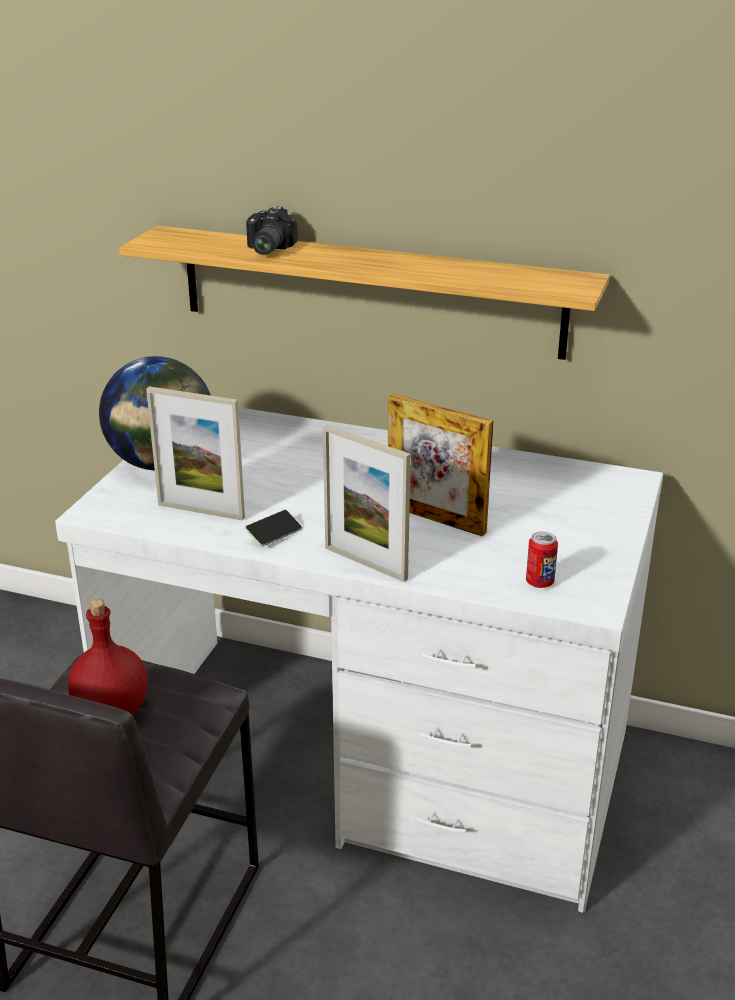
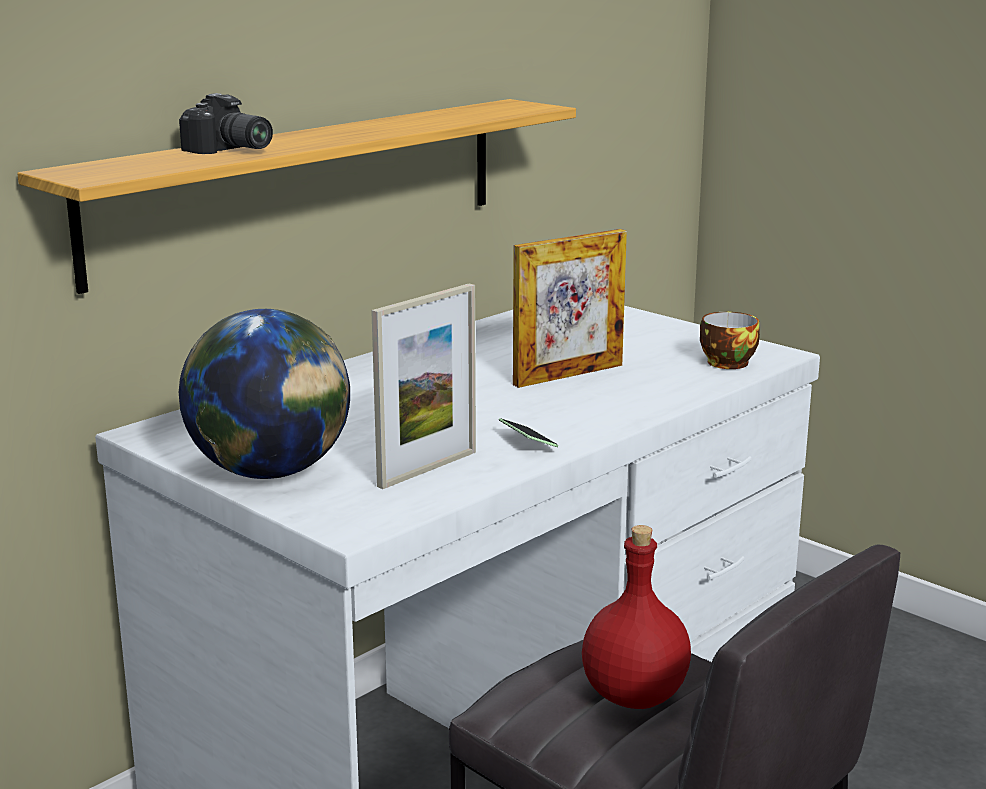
camera: 65 degrees left, 10 degrees down
(365, 563) = (629, 415): picture frame -> none
(539, 582) = (724, 362): can -> cup

